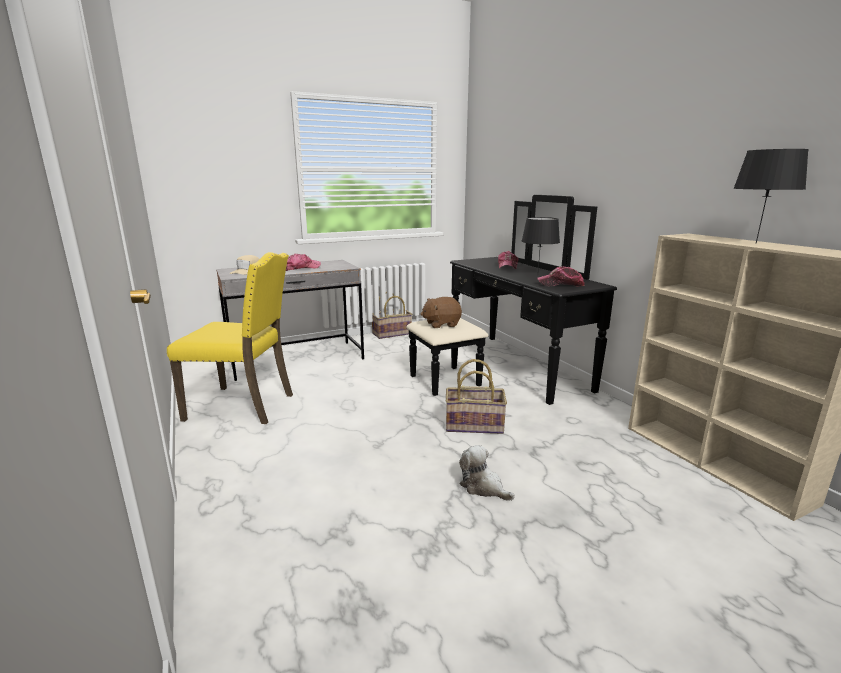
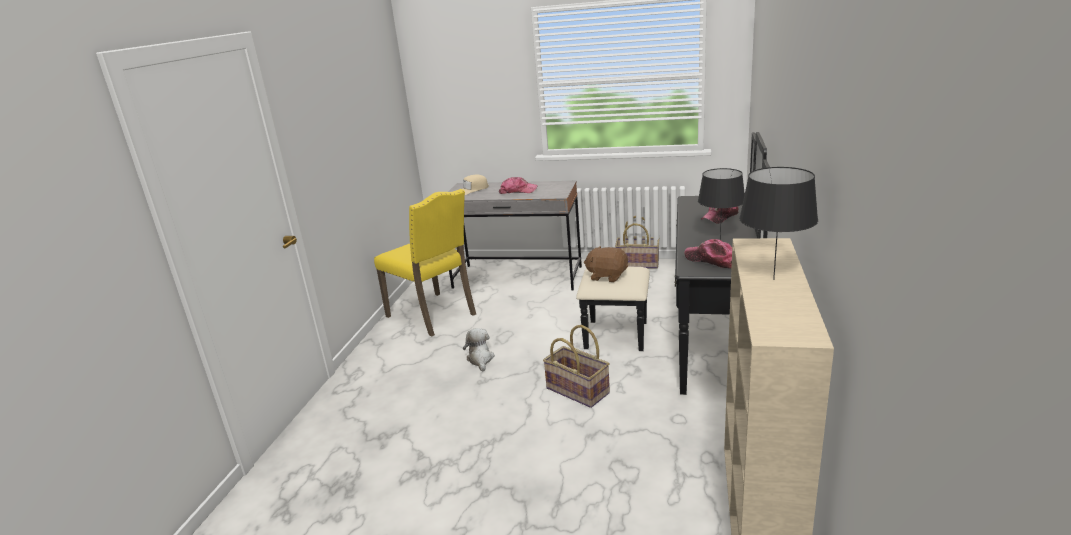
camera: 40 degrees right, 5 degrees up
(483, 487) = (509, 447): plush toy -> plush toy (480, 359)

